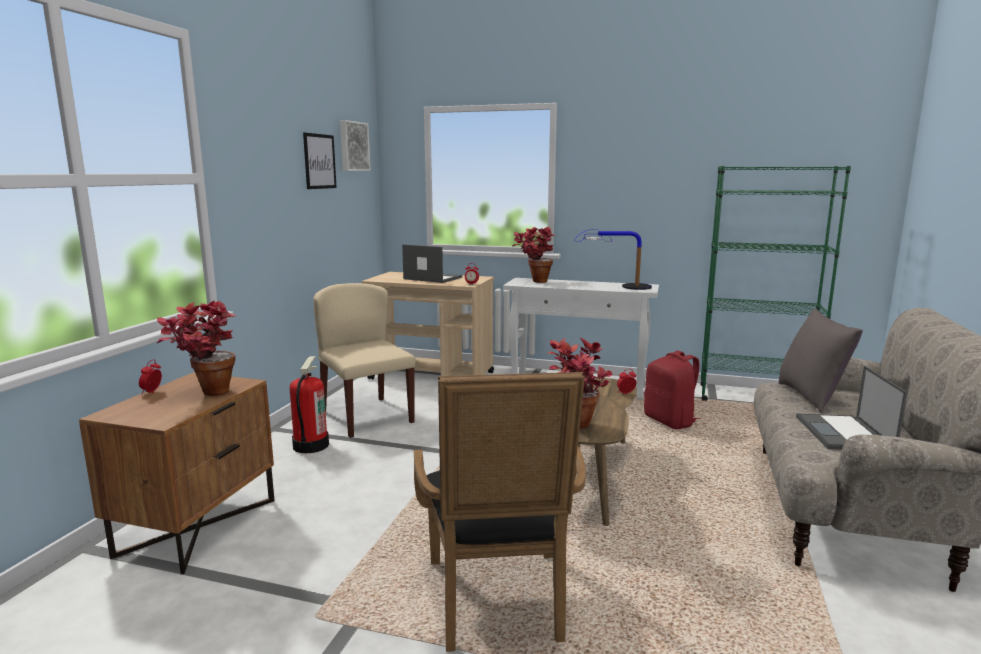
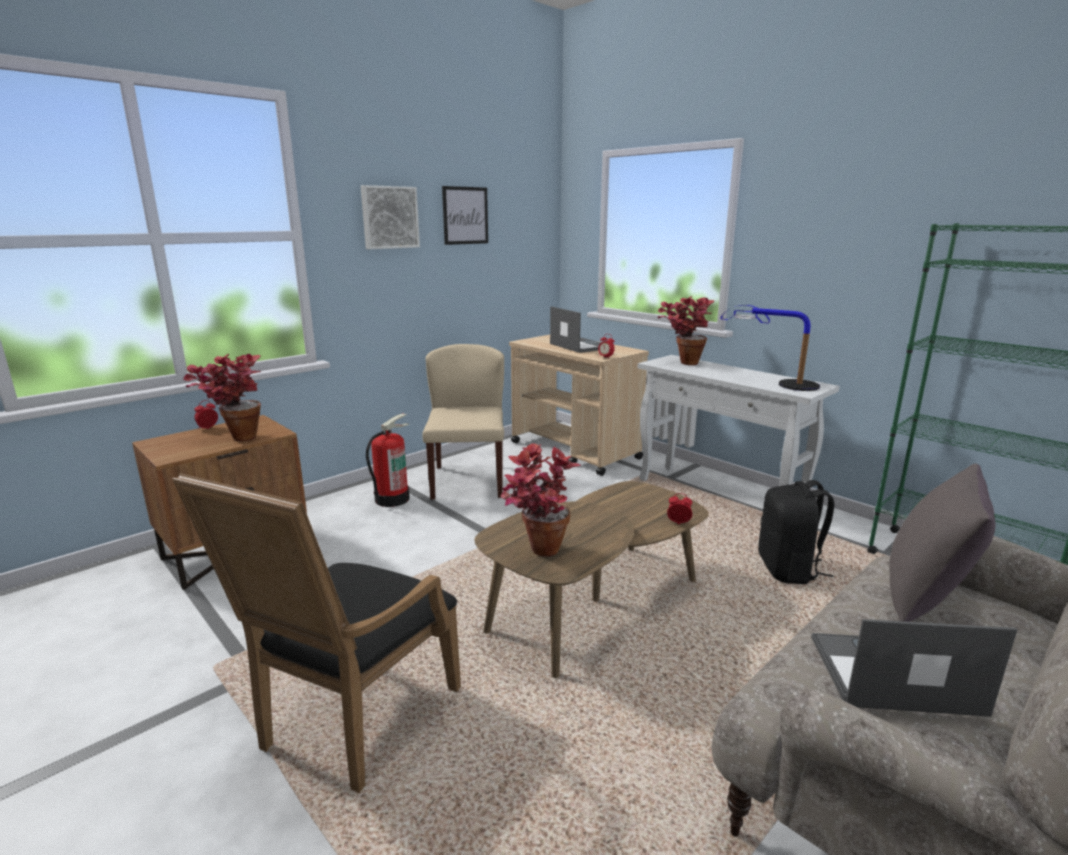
camera: 30 degrees right, 5 degrees up
(353, 146) = (518, 198): picture -> picture (389, 217)
(670, 421) = (788, 570): red backpack -> black backpack
(844, 434) = (892, 675): laptop -> laptop turned 60 degrees clockwise

